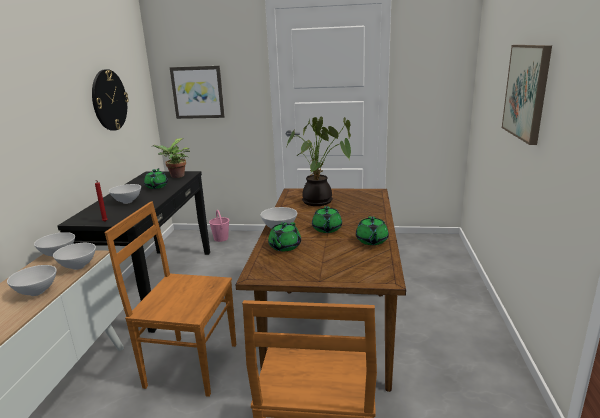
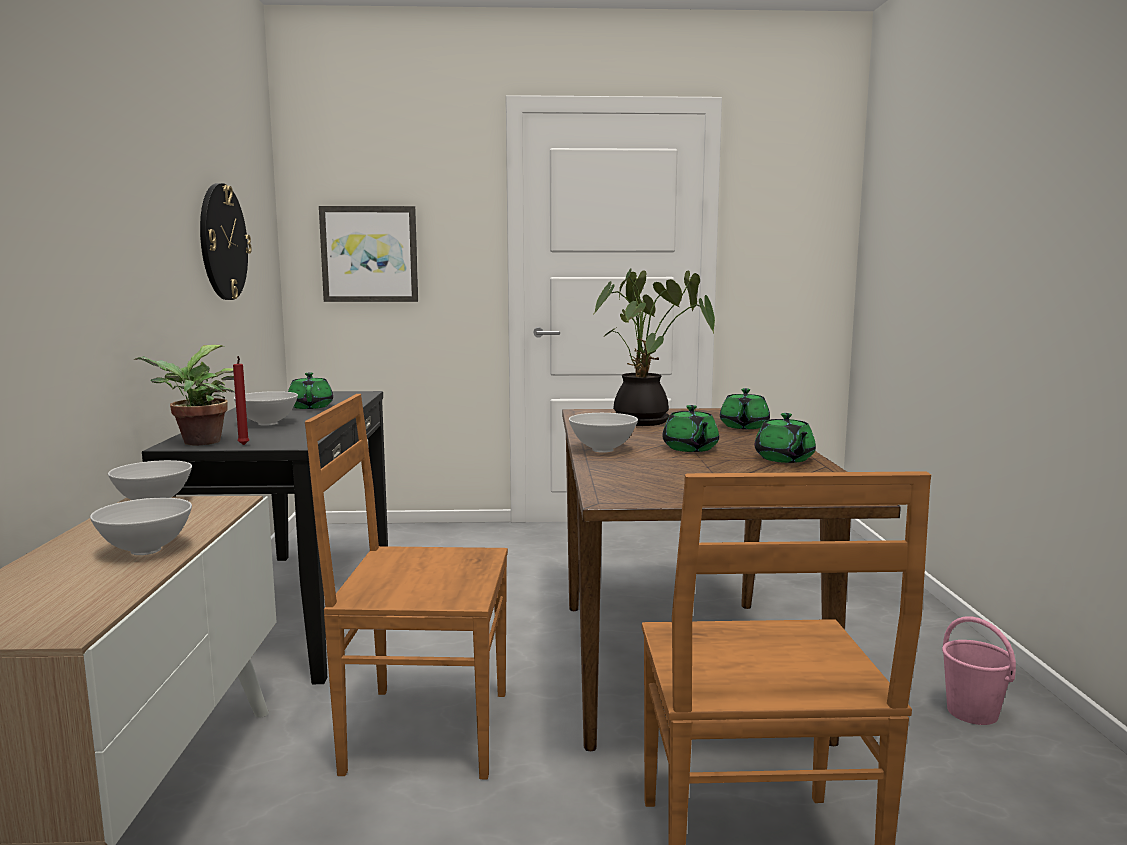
camera: 10 degrees left, 10 degrees down
(78, 266) = (211, 516): white bowl -> none
(176, 176) = (338, 396): potted plant -> potted plant (197, 443)
(221, 238) = (401, 535): pink bucket -> pink bucket (973, 713)
(284, 247) = (632, 468): green teapot -> green teapot (743, 427)
(527, 91) = (995, 226): picture -> none

